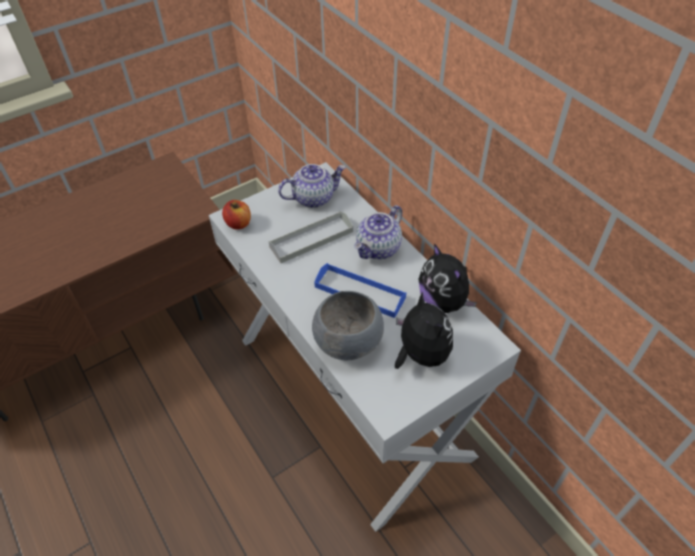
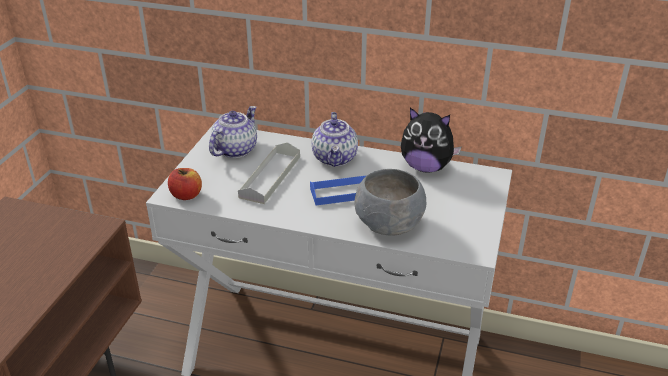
camera: 40 degrees left, 15 degrees down
(420, 354) = (452, 205): plush toy -> none

